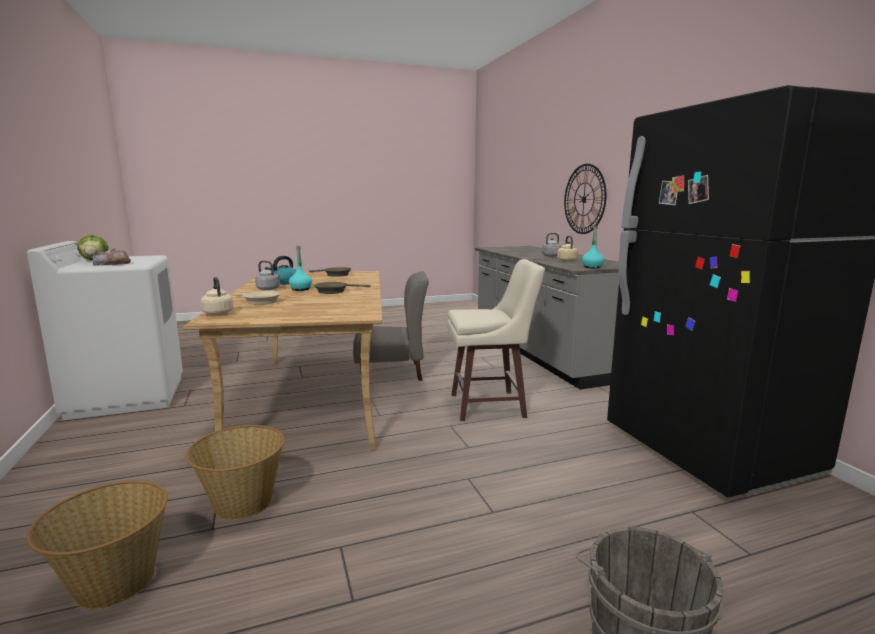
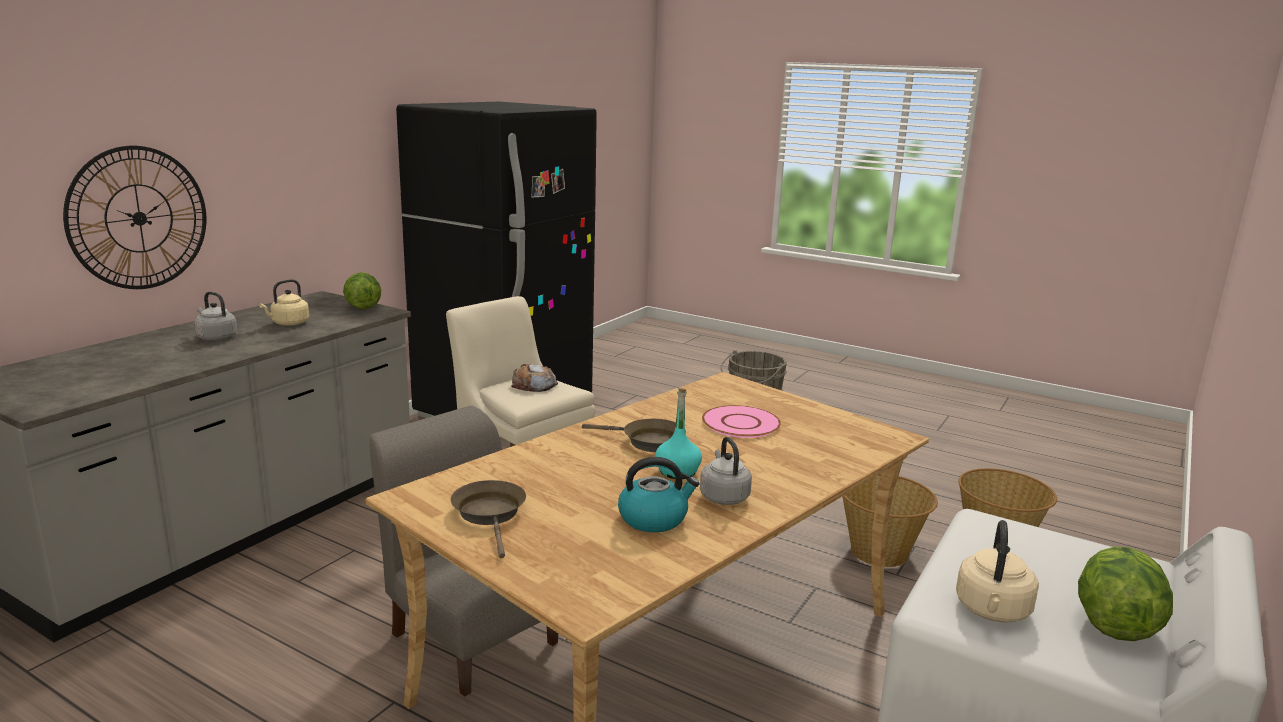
camera: 130 degrees left, 5 degrees up
(112, 264) = (1050, 549): bread -> bread (534, 385)
(218, 313) = (873, 447): beige kettle -> beige kettle (992, 611)
(260, 301) = (791, 456): beige frying pan -> none
(308, 304) = (741, 423): none -> pink plate
(592, 267) = (363, 307): turquoise bottle -> lettuce

